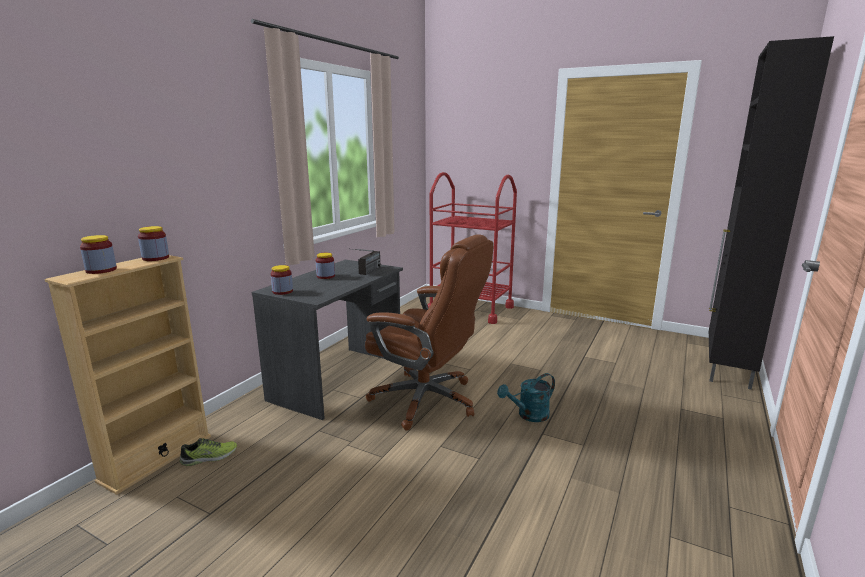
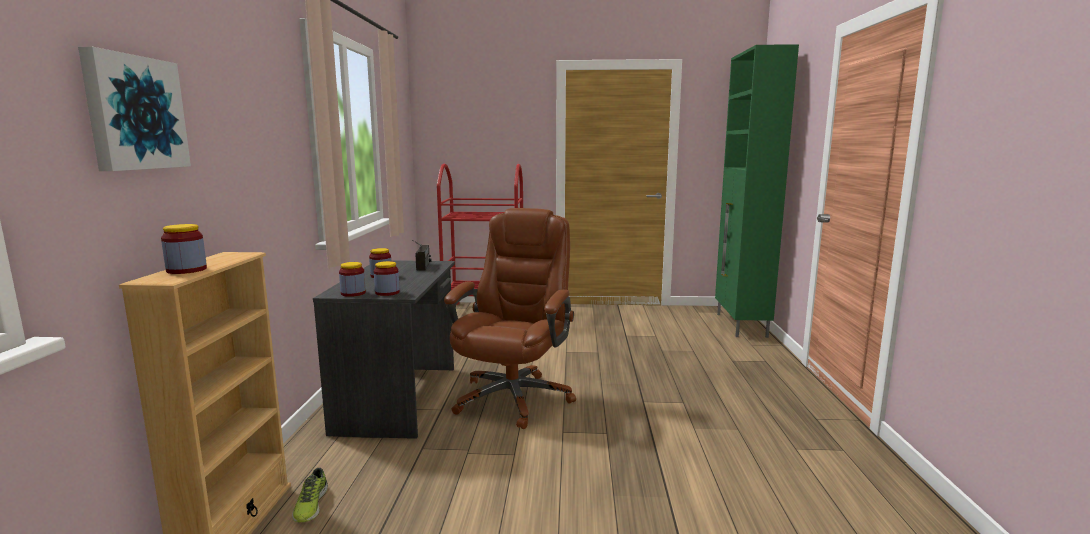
camera: 25 degrees left, 5 degrees down
(67, 150) = (134, 113): none -> picture
(155, 258) = (232, 255): jar -> jar (387, 292)
(209, 457) = (310, 505): shoe -> shoe turned 135 degrees clockwise
(427, 400) = (514, 397): brown office chair -> brown office chair turned 75 degrees counterclockwise
(529, 415) = (620, 390): turquoise watering can -> none
(727, 368) = (740, 325): black cabinet -> green cabinet

